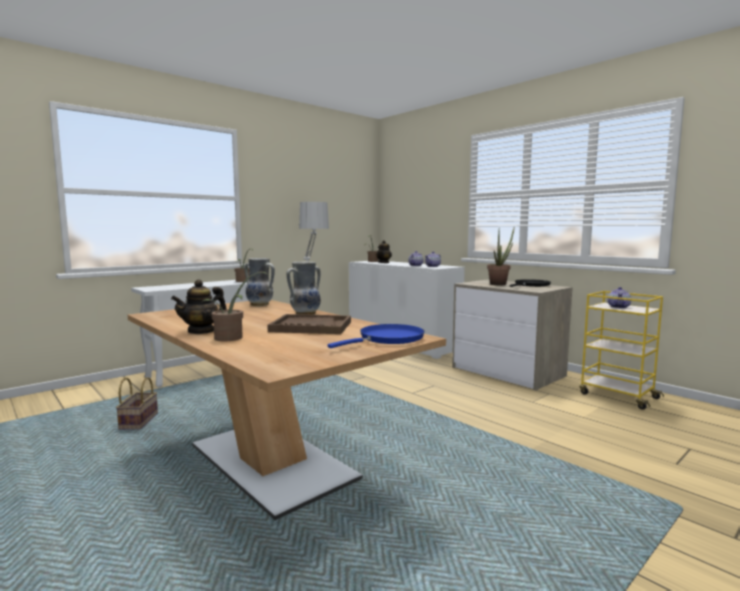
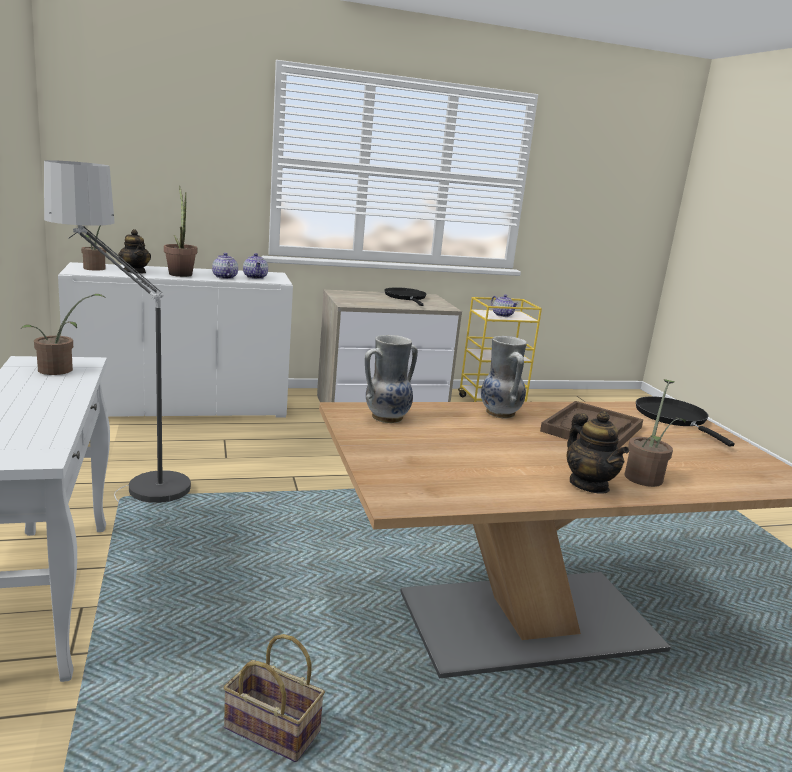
camera: 65 degrees left, 10 degrees up
(388, 339) = (674, 418): blue frying pan -> black frying pan
(500, 284) = (376, 299): potted plant -> potted plant (180, 273)

